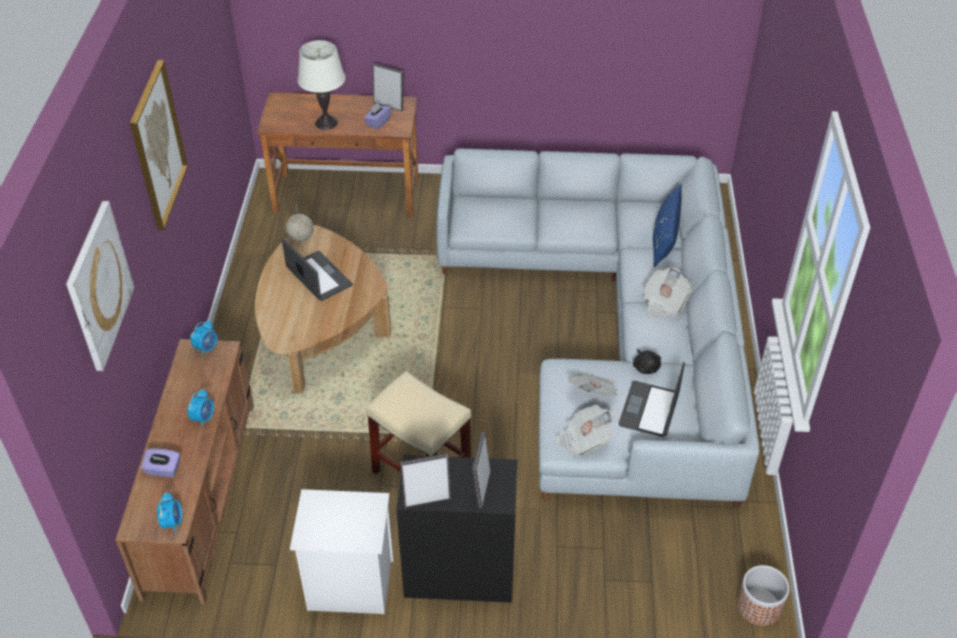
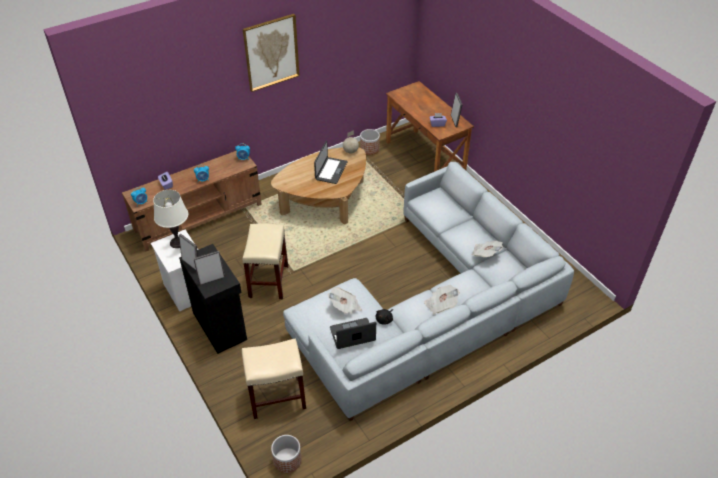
camera: 55 degrees right, 0 degrees up
(98, 285) = (168, 83): picture -> none
(267, 234) = (369, 149): none -> planter
(326, 123) = (417, 109): white table lamp -> white table lamp (177, 242)
(583, 440) = (310, 318): newspaper -> newspaper (485, 254)
(645, 566) = (277, 397): none -> beige stool
(664, 239) = (494, 282): blue pillow -> none

